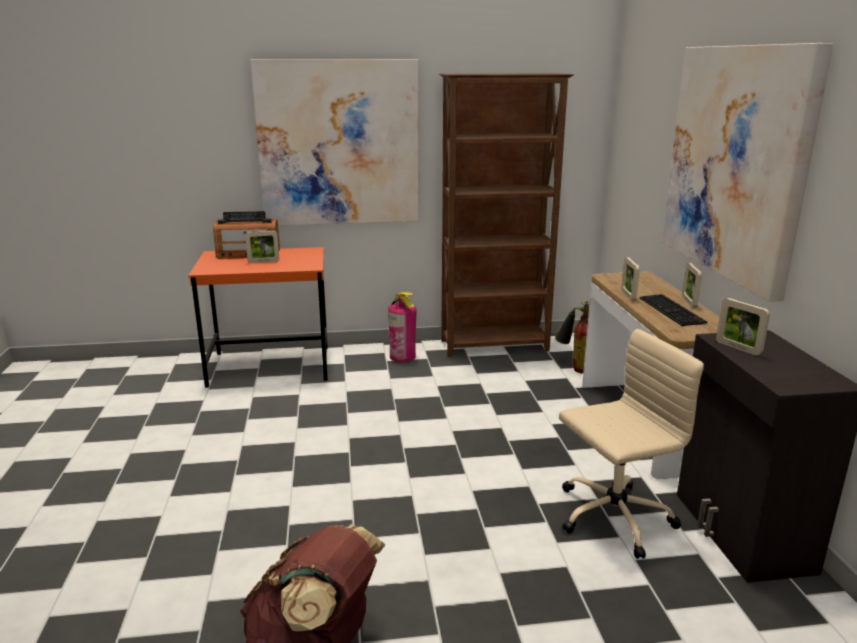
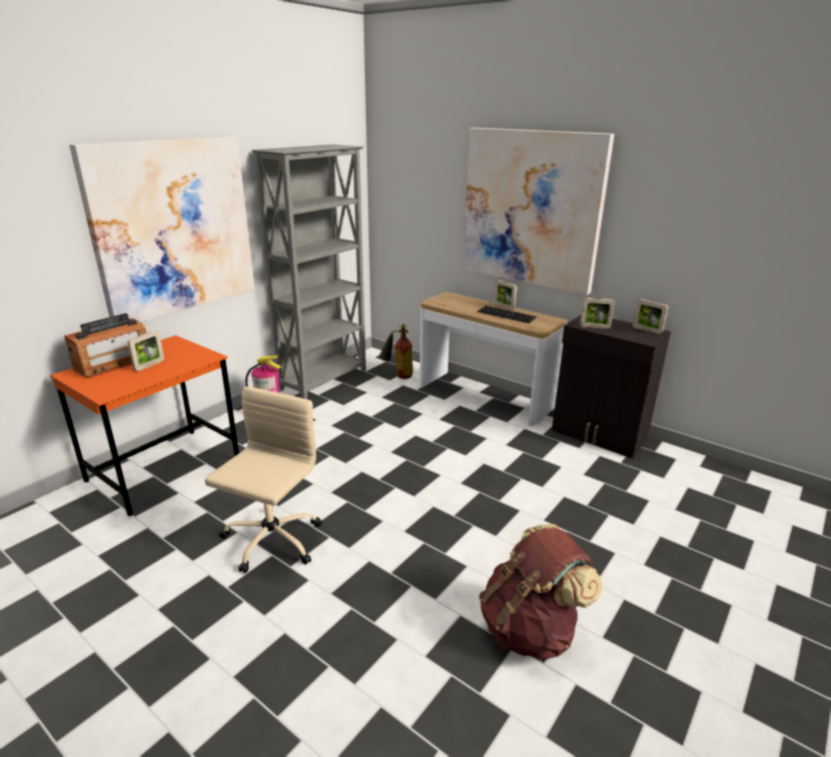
camera: 45 degrees left, 5 degrees up
(495, 346) = (325, 380): brown bookcase -> grey bookcase
(612, 517) = (544, 458): beige office chair -> beige office chair (271, 541)
(628, 296) = (469, 312): picture frame -> picture frame (647, 330)

